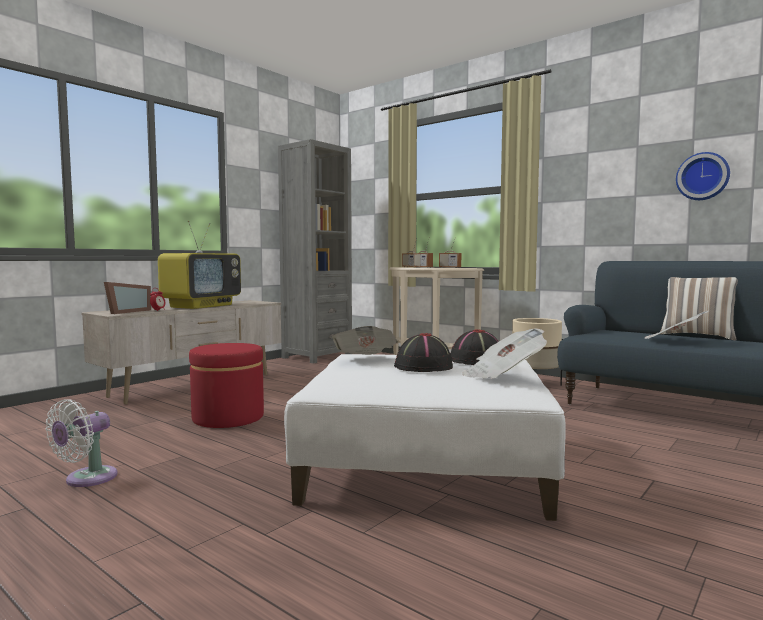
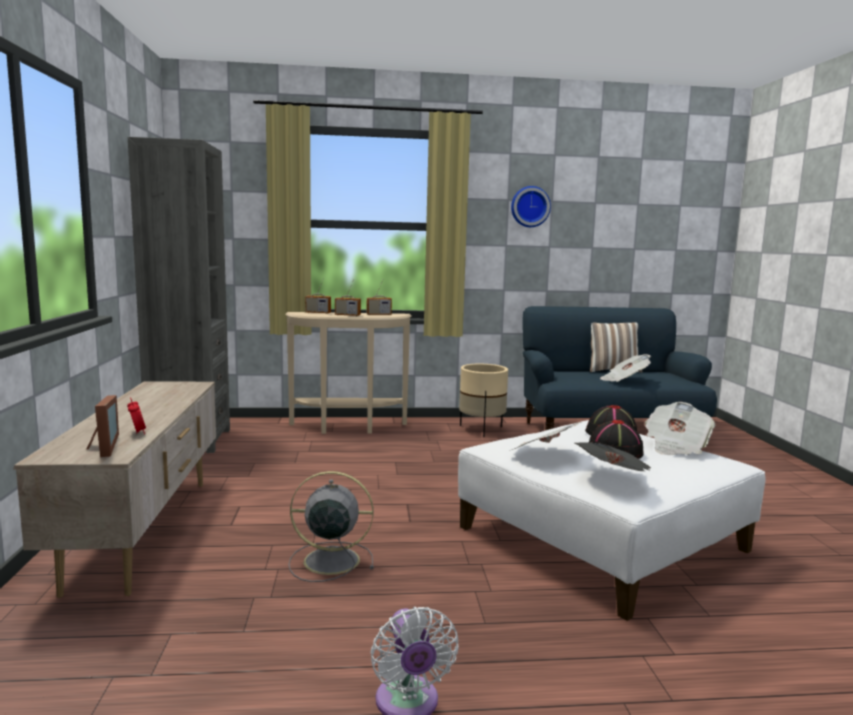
camera: 45 degrees left, 5 degrees up
(201, 306) = (147, 409): television -> none
(228, 418) = (329, 561): red ottoman -> grey fan
(354, 375) = (613, 477): none -> newspaper
(703, 176) = (602, 236): wall clock -> wall clock (530, 207)

